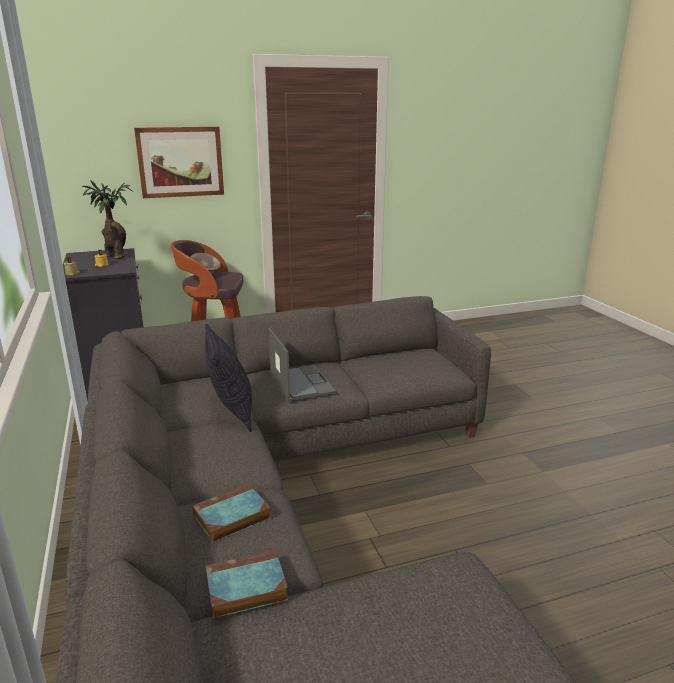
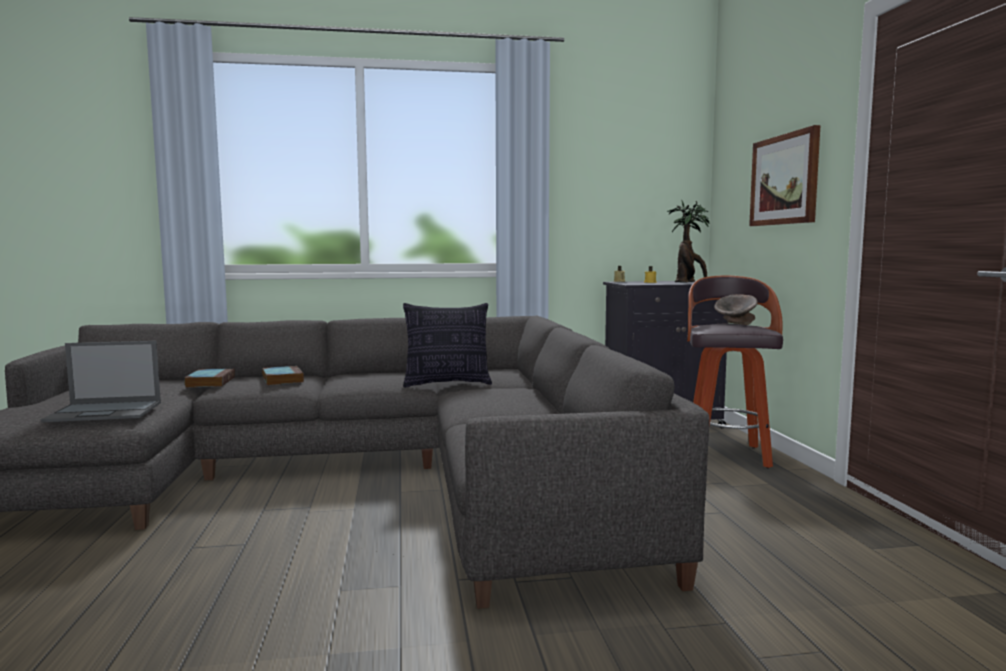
camera: 100 degrees right, 15 degrees down
(301, 382) = (490, 395): laptop -> laptop (106, 412)

